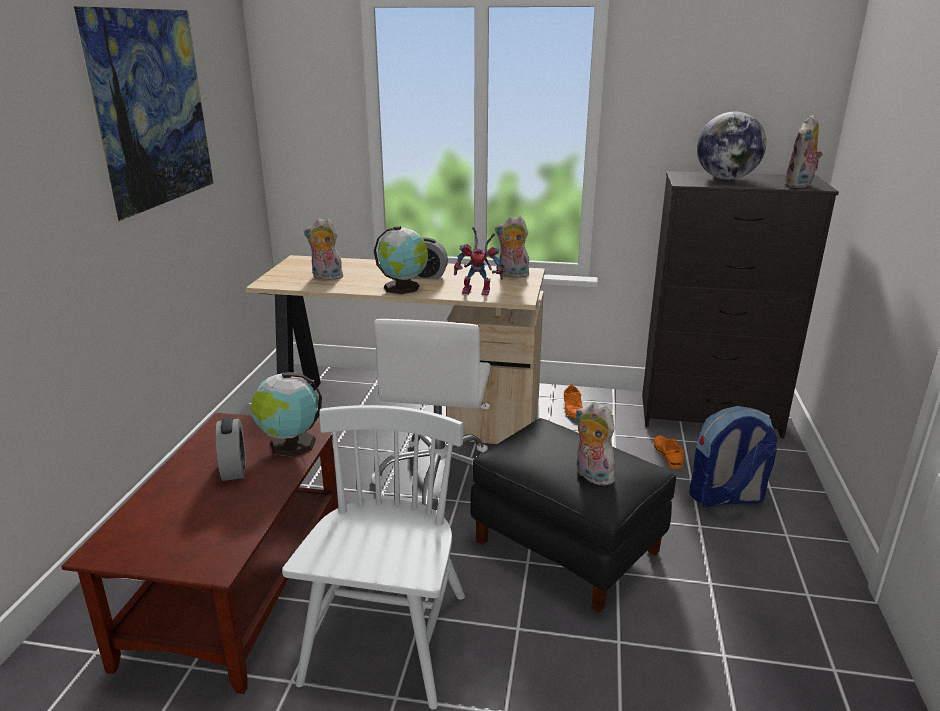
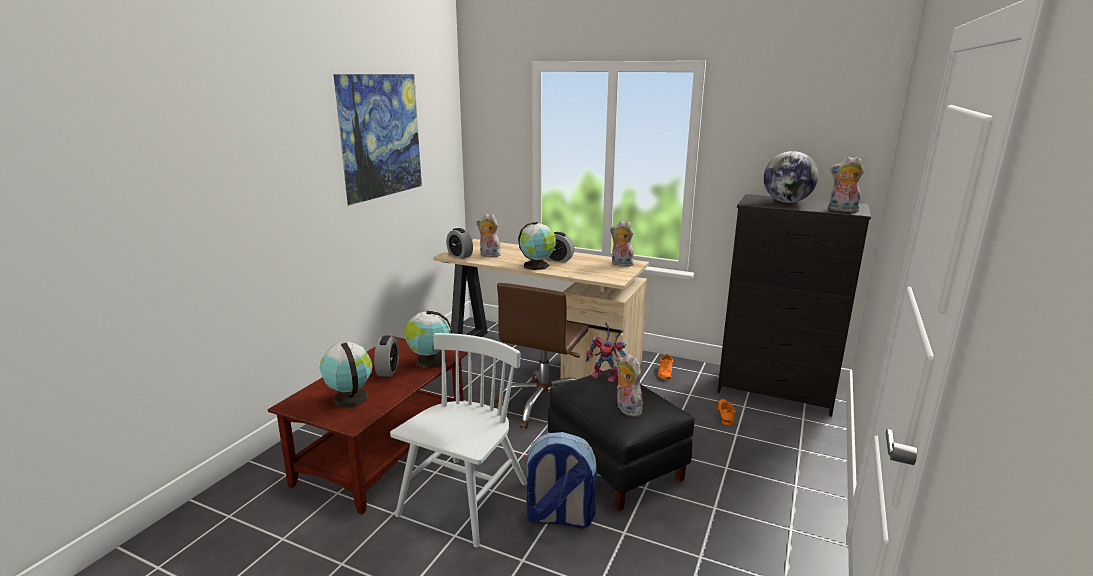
camera: 15 degrees right, 5 degrees down
(193, 523) = (349, 397): none -> globe
(284, 282) = (460, 255): none -> alarm clock
(439, 476) = (544, 404): white office chair -> brown office chair
(479, 291) = (589, 273): toy robot -> toy robot (607, 376)
(725, 498) = (758, 451): backpack -> backpack (558, 517)
(799, 185) = (842, 210): plush toy -> plush toy turned 60 degrees clockwise

